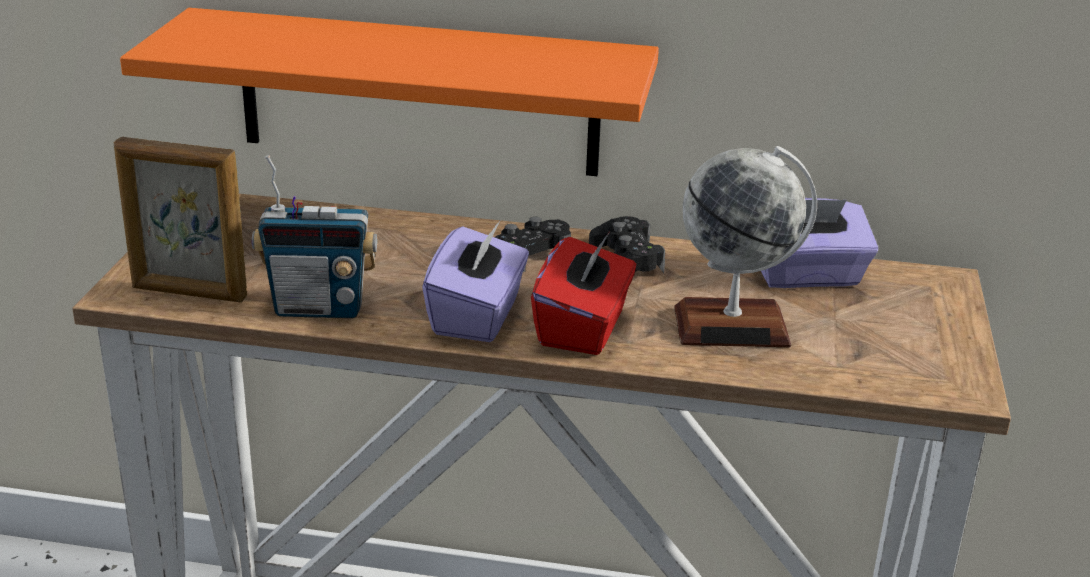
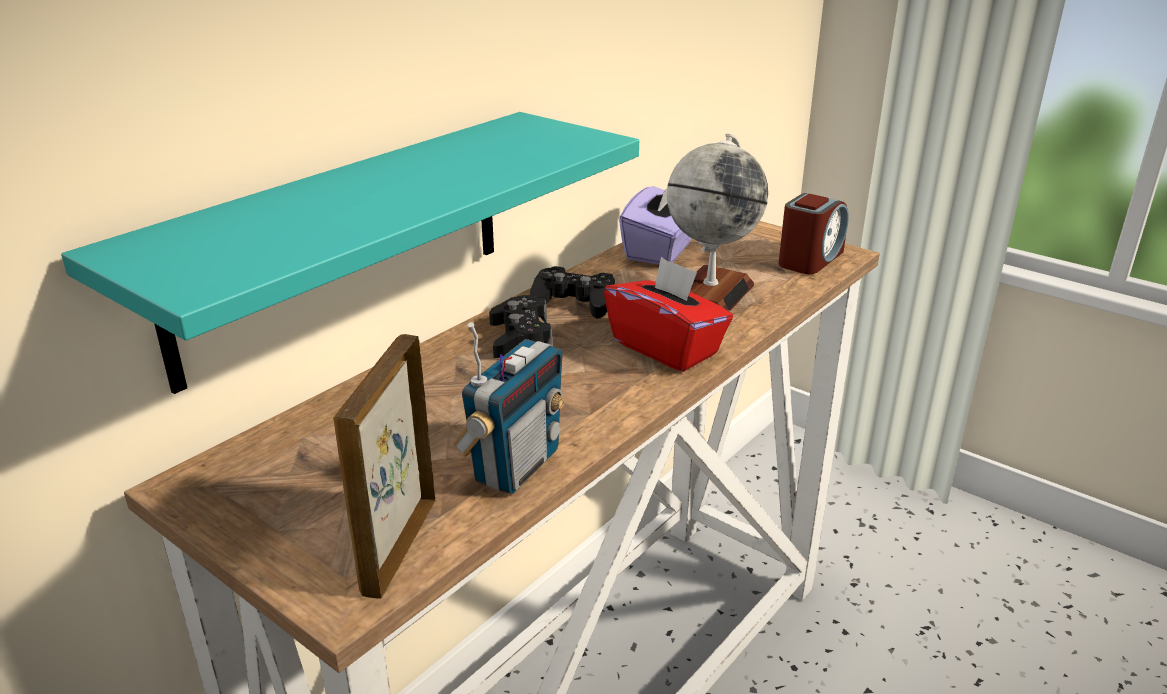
camera: 60 degrees left, 0 degrees up
(189, 293) = (398, 546): picture frame -> picture frame turned 150 degrees clockwise
(418, 93) = (344, 242): orange shelf -> turquoise shelf
(478, 316) = (607, 387): purple tissue box -> none
(912, 370) = (810, 259): none -> alarm clock

